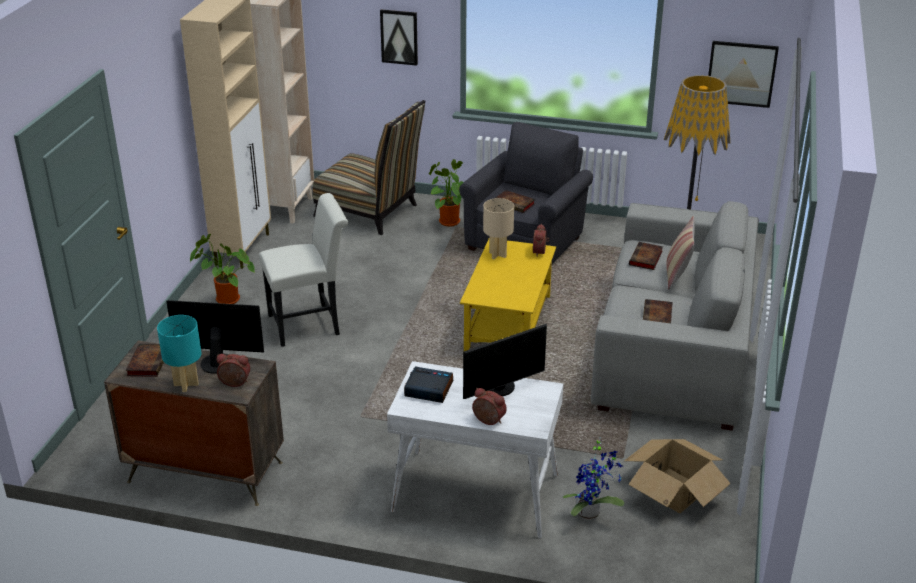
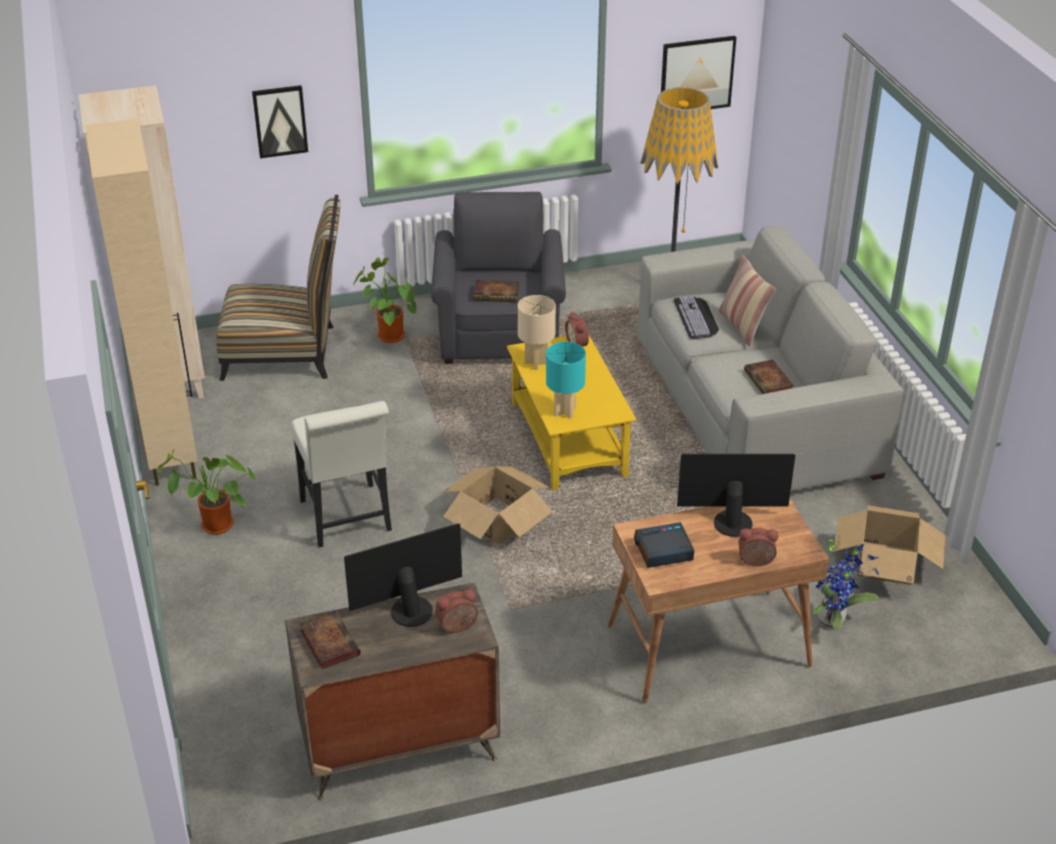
camera: 30 degrees left, 5 degrees up
(186, 384) = (403, 651): turquoise table lamp -> turquoise table lamp (564, 411)
(309, 324) = (347, 520): white chair -> white chair turned 120 degrees clockwise
(406, 358) = (496, 521): none -> cardboard box
(474, 494) = (707, 647): white desk -> brown desk
(500, 388) = (732, 520): monitor -> monitor turned 120 degrees counterclockwise
(646, 259) = (697, 317): book -> keyboard

